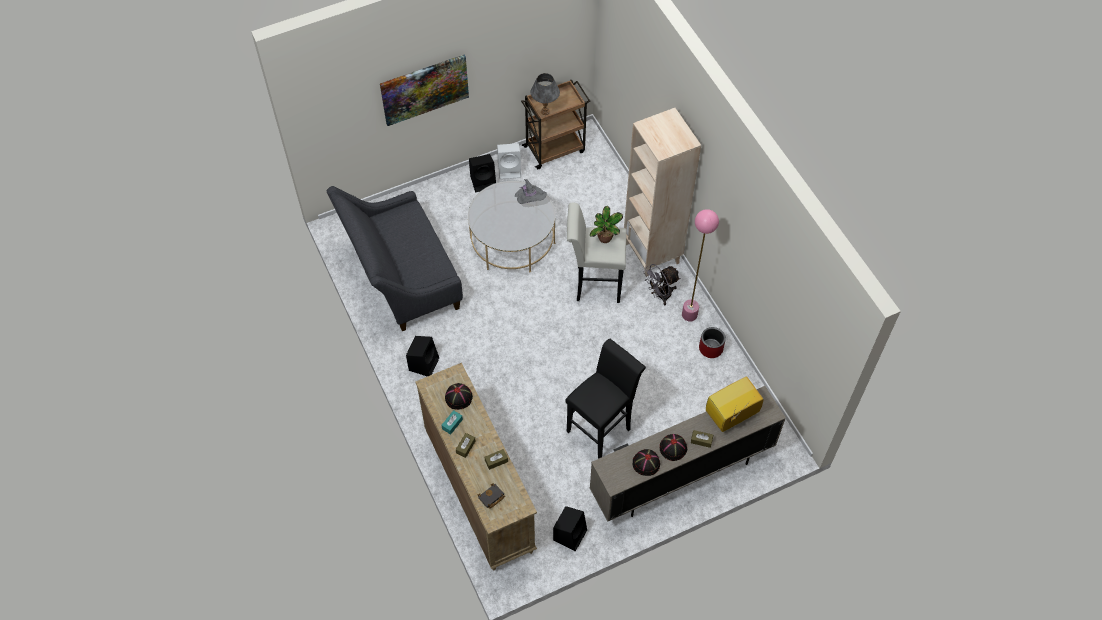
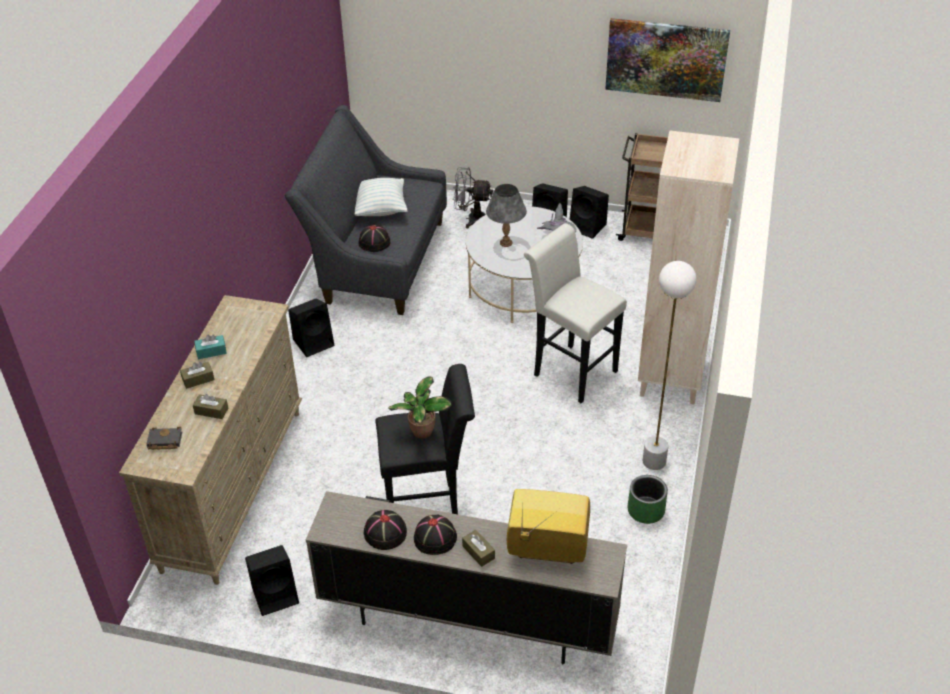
camera: 40 degrees right, 15 degrees down
(399, 245) = (380, 209): none -> pillow
(424, 89) = (505, 51): picture -> picture (666, 59)
(459, 397) = (247, 332): black hat -> black hat (374, 242)
(510, 169) = (588, 227): white speaker -> black speaker
(545, 111) = (645, 156): grey table lamp -> grey table lamp (506, 242)
(605, 239) = (588, 294): potted plant -> potted plant (421, 432)
(660, 295) = (637, 422): grey fan -> grey fan (471, 219)
(689, 315) = (654, 461): pink floor lamp -> white floor lamp
(711, 348) = (646, 510): red planter -> green planter

